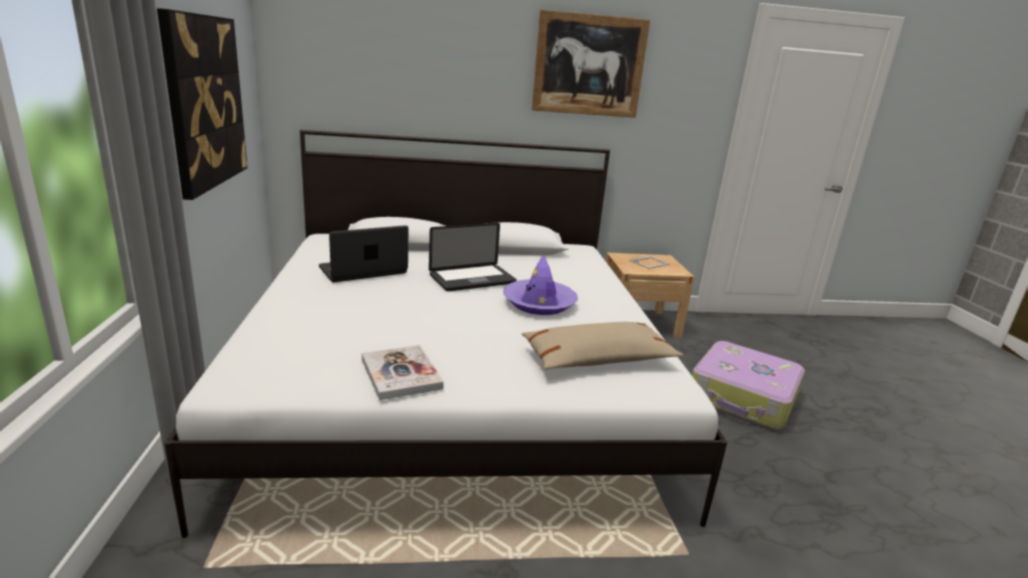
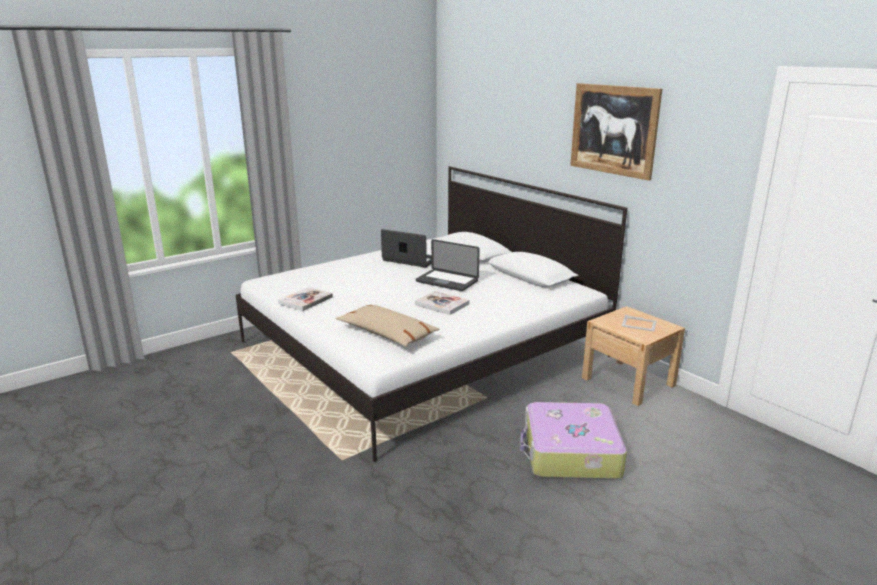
camera: 60 degrees right, 0 degrees up
(205, 102) = (358, 148): picture -> none
(539, 304) = (442, 304): purple hat -> book

